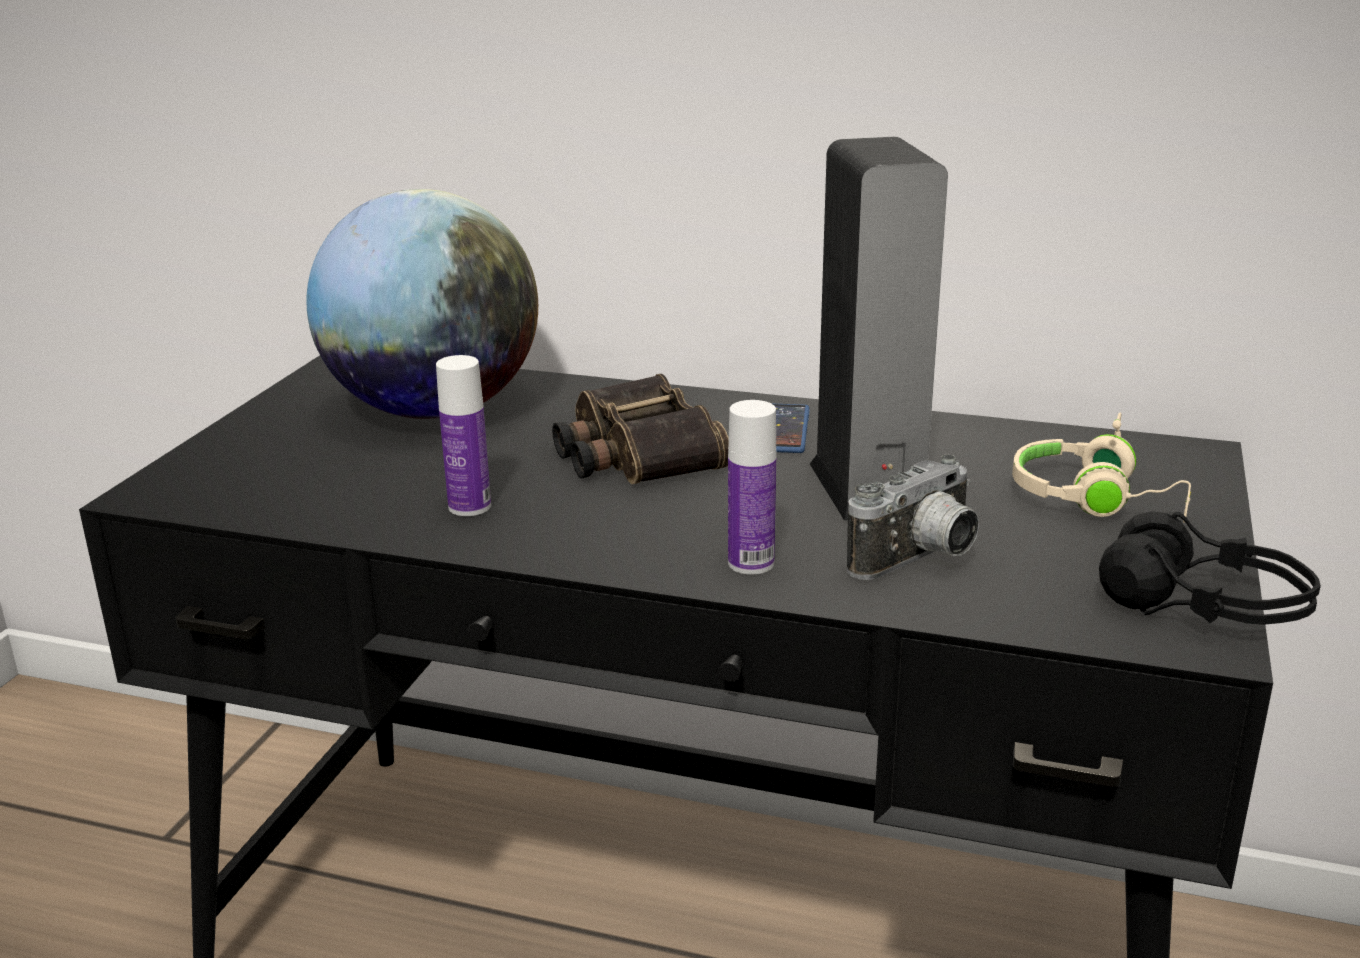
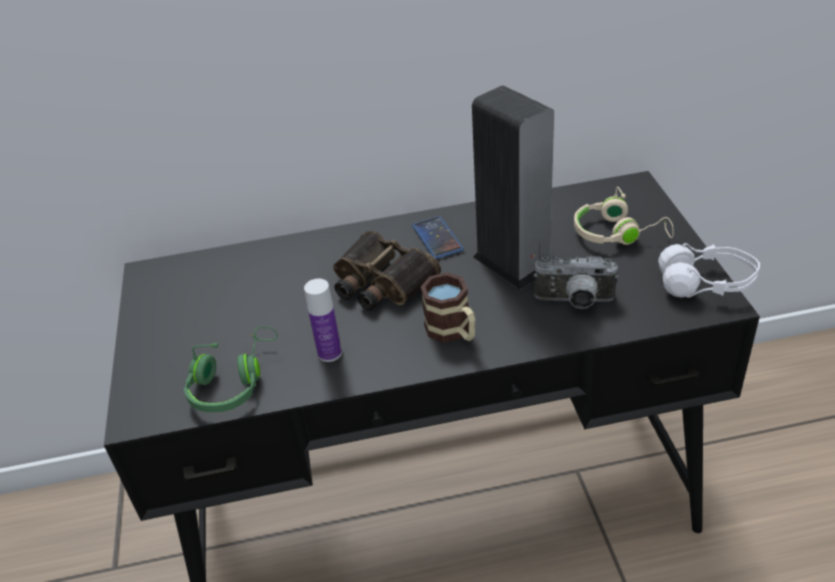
camera: 25 degrees left, 15 degrees up
(307, 496) = (232, 381): none -> green headphones
(433, 409) = (239, 290): globe -> none
(678, 537) = (453, 332): none -> mug
(751, 563) = (501, 335): bottle -> none
(921, 561) = (574, 302): camera -> camera turned 75 degrees clockwise
(1203, 607) = (706, 283): black headphones -> white headphones

